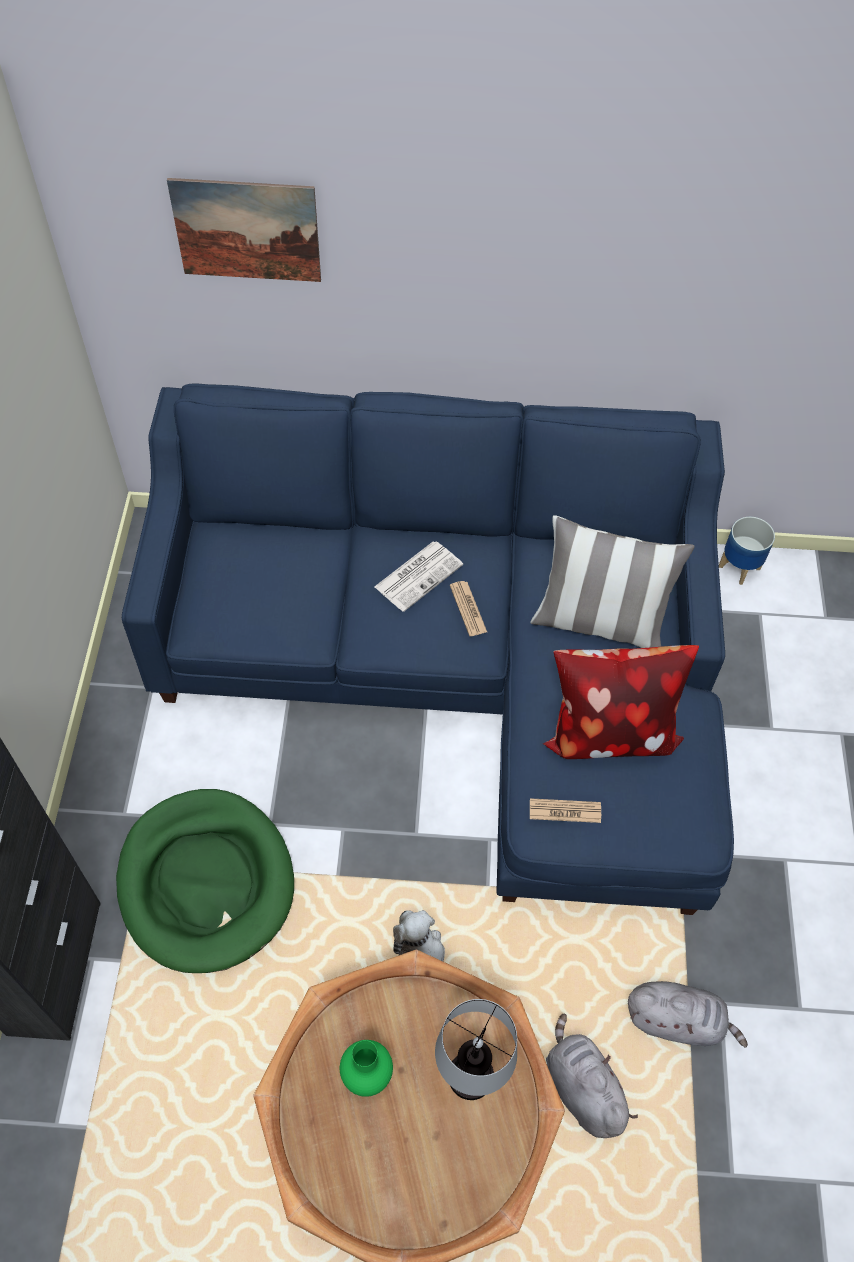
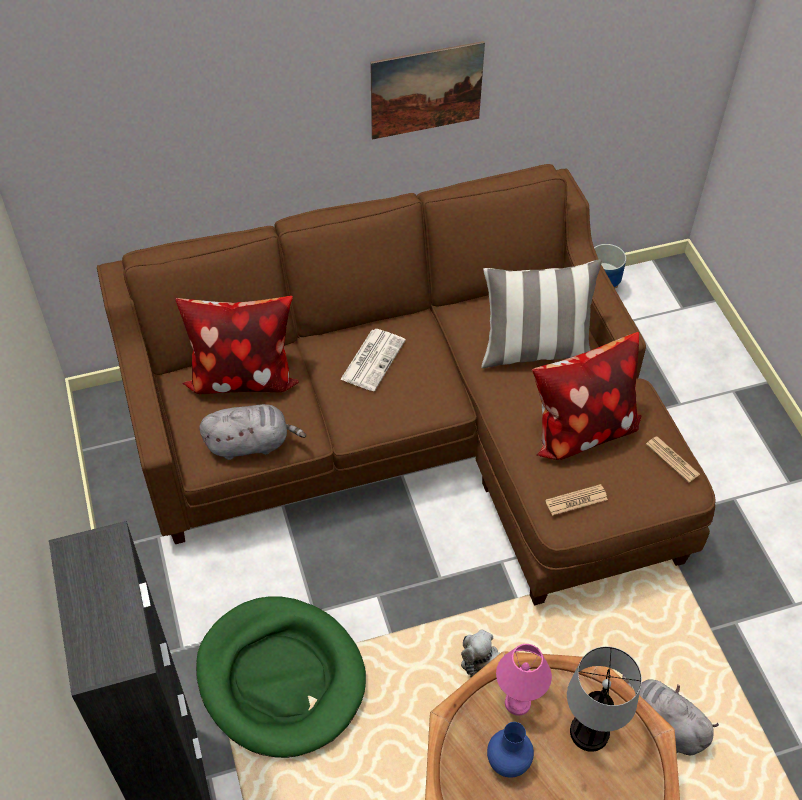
camera: 20 degrees left, 5 degrees down
(247, 230) = (163, 102): picture -> picture (426, 90)
(275, 551) = (241, 376): none -> pillow
(365, 1075) = (506, 764): green vase -> blue vase
(407, 1014) = (517, 704): none -> pink table lamp
(460, 667) = (416, 435): blue sofa -> brown sofa
(468, 609) = (425, 373): newspaper -> newspaper (672, 459)
(677, 1020) = (709, 647): grey plush toy -> grey plush toy (251, 444)

